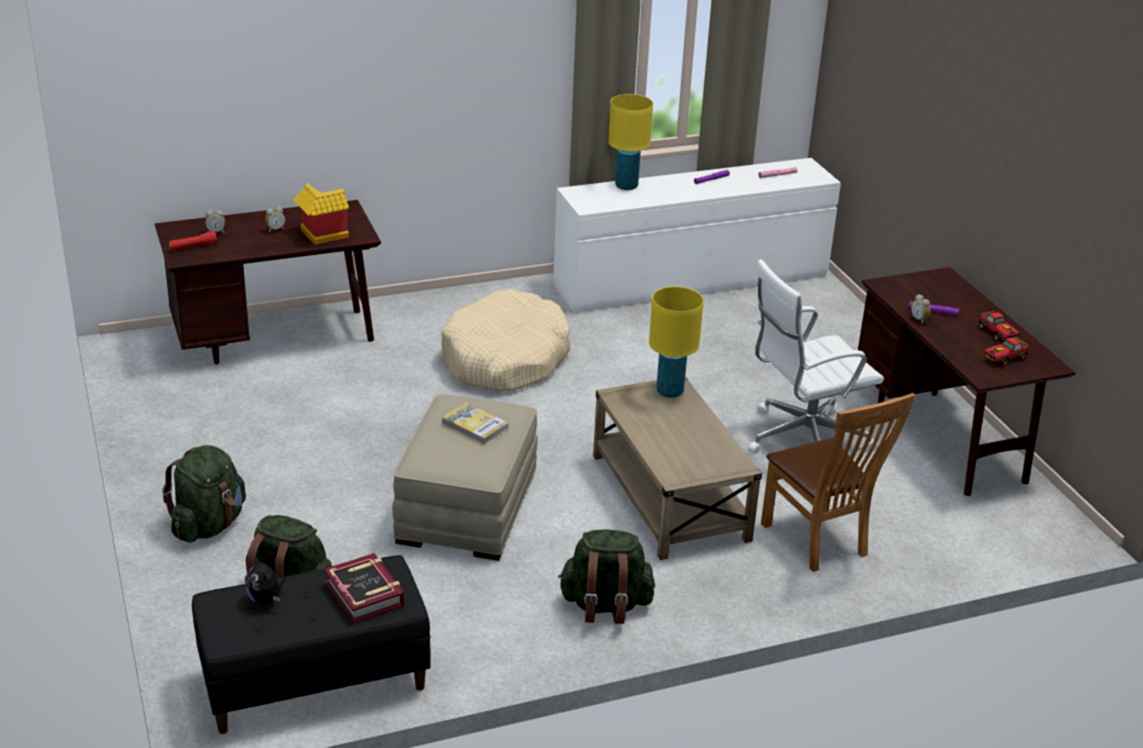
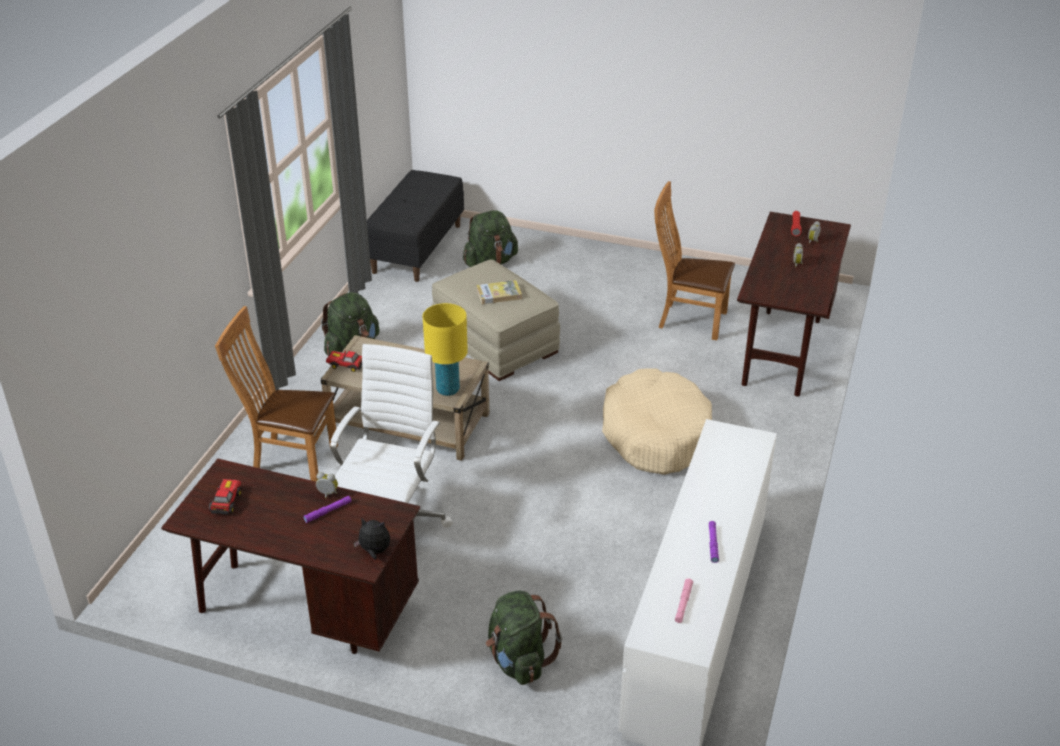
camera: 130 degrees right, 5 degrees up
(209, 525) = (579, 258): green backpack -> green backpack (519, 661)
(265, 600) = (432, 191): plush toy -> plush toy (374, 551)
(281, 403) = (688, 319): none -> brown chair
(320, 236) = (769, 278): toy house -> none
(365, 594) = (400, 214): book -> none
(626, 186) = (744, 477): yellow table lamp -> none
(997, 334) = (255, 525): toy car -> toy car (345, 365)

